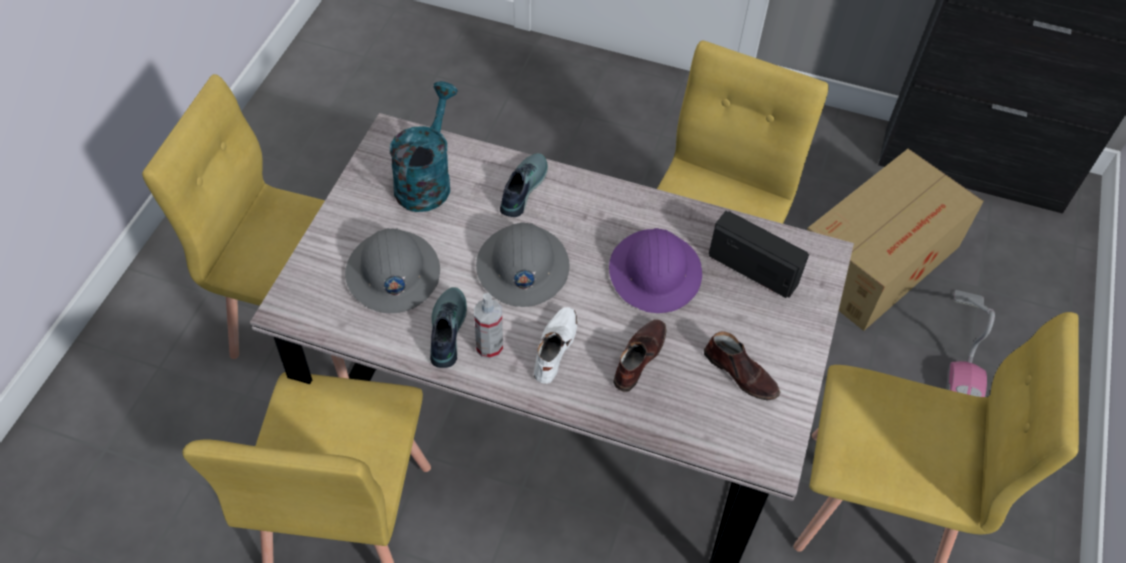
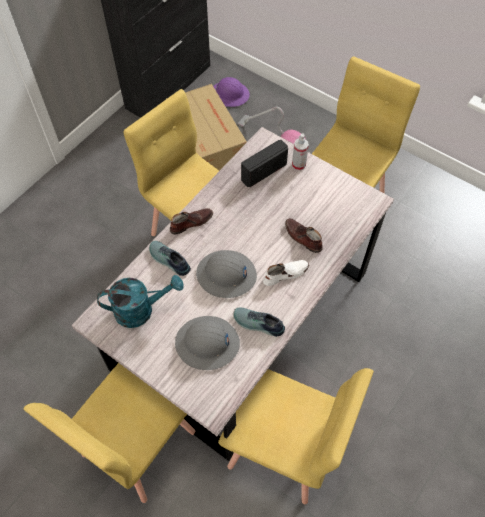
camera: 70 degrees left, 5 degrees up
(426, 179) = (141, 309): turquoise watering can -> turquoise watering can turned 135 degrees clockwise
(489, 347) = (275, 305): spray bottle -> spray bottle (298, 165)
(554, 348) = (285, 274): white shoe -> white shoe turned 120 degrees clockwise
(655, 272) = (251, 214): purple hard hat -> purple hard hat (229, 94)
(741, 373) = (324, 197): brown shoe -> brown shoe (191, 222)

